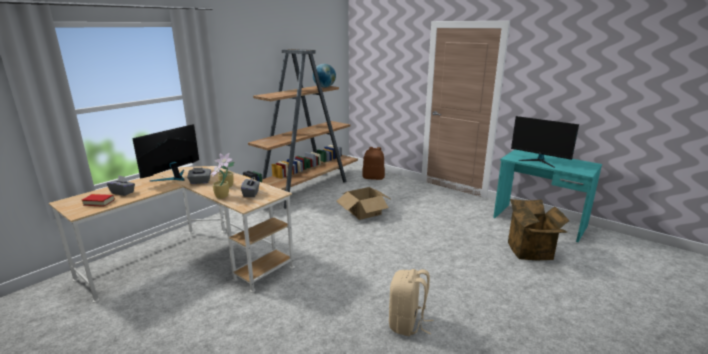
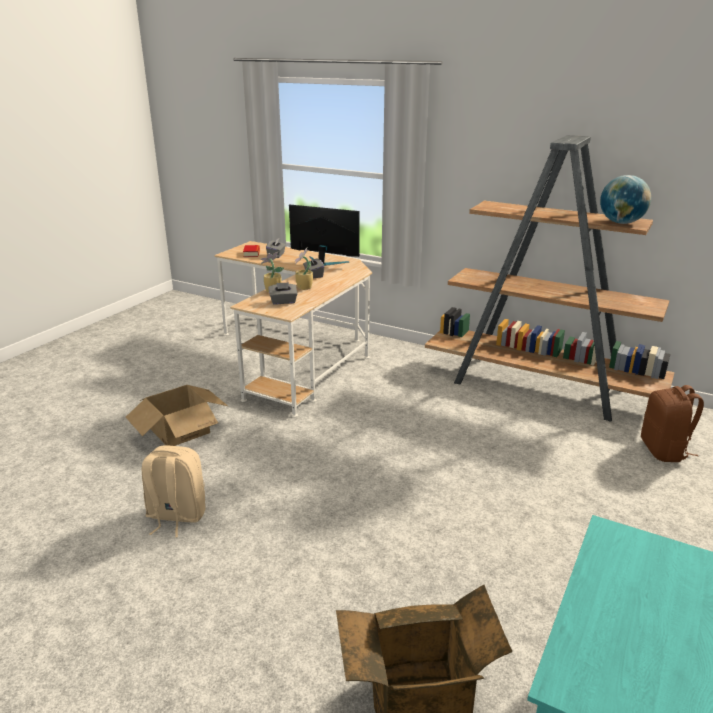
camera: 80 degrees right, 5 degrees up
(364, 212) = (486, 454): cardboard box -> cardboard box (180, 430)
(539, 161) = (621, 591): monitor -> none

